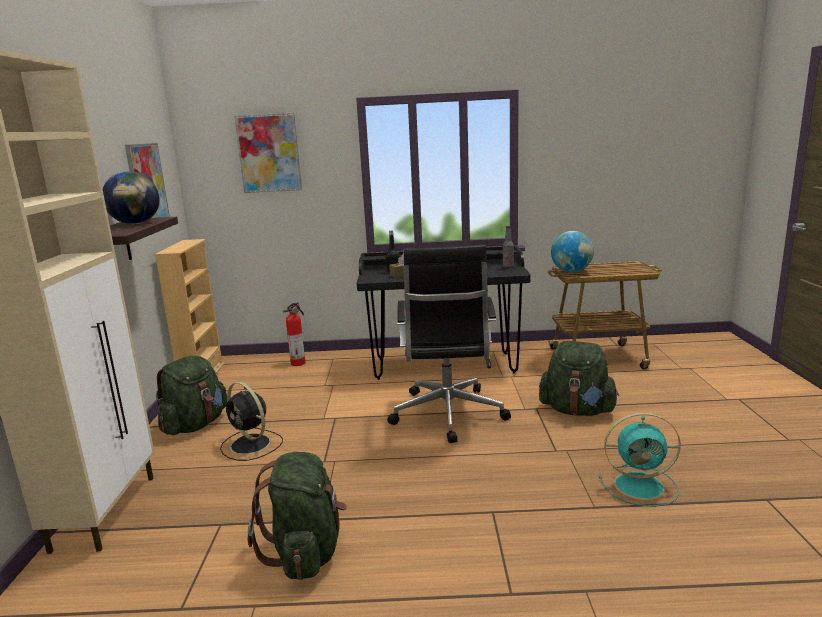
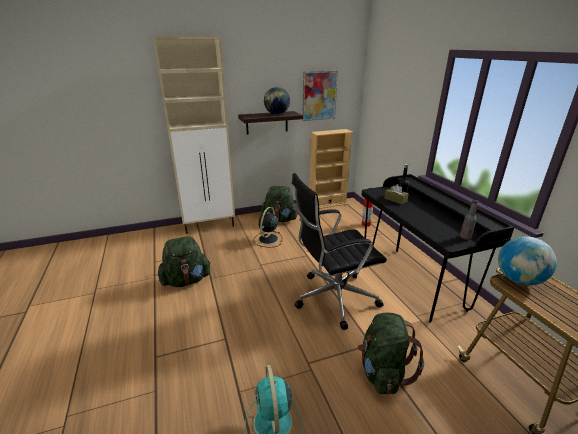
camera: 70 degrees right, 10 degrees up
(269, 153) = (396, 85): picture -> none

